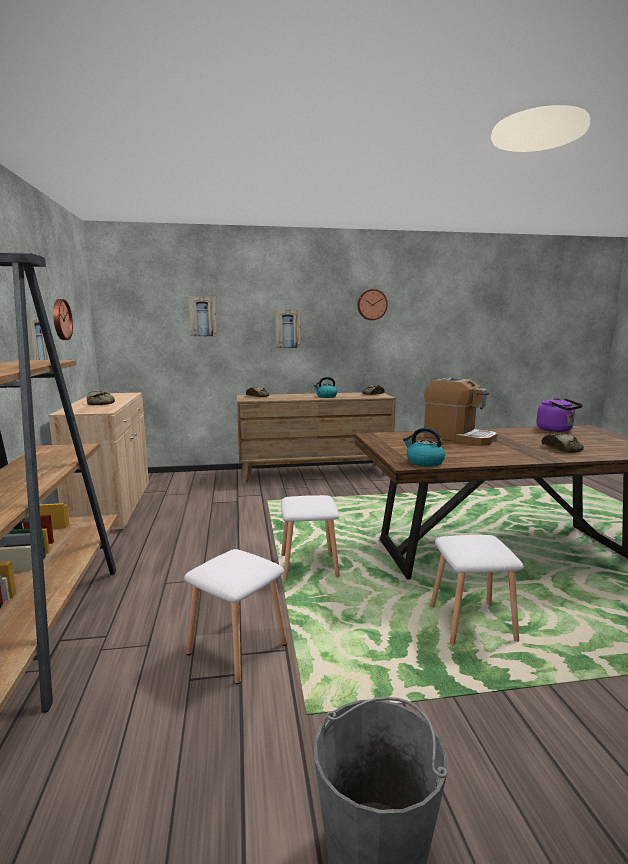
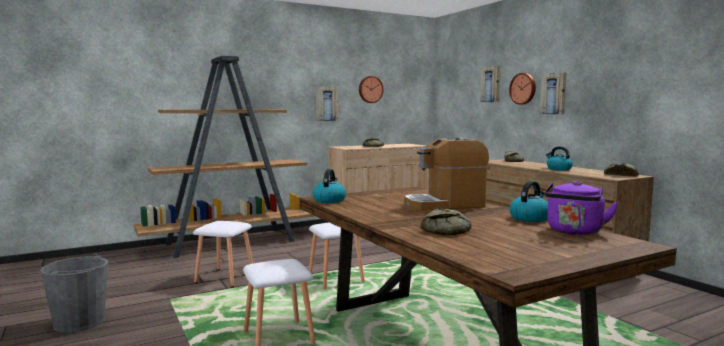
camera: 70 degrees right, 5 degrees down
(372, 304) = (648, 59): wall clock -> wall clock (523, 88)
(459, 437) = (444, 205): coffee machine -> coffee machine turned 60 degrees clockwise
(514, 430) = (529, 218): none -> kettle

